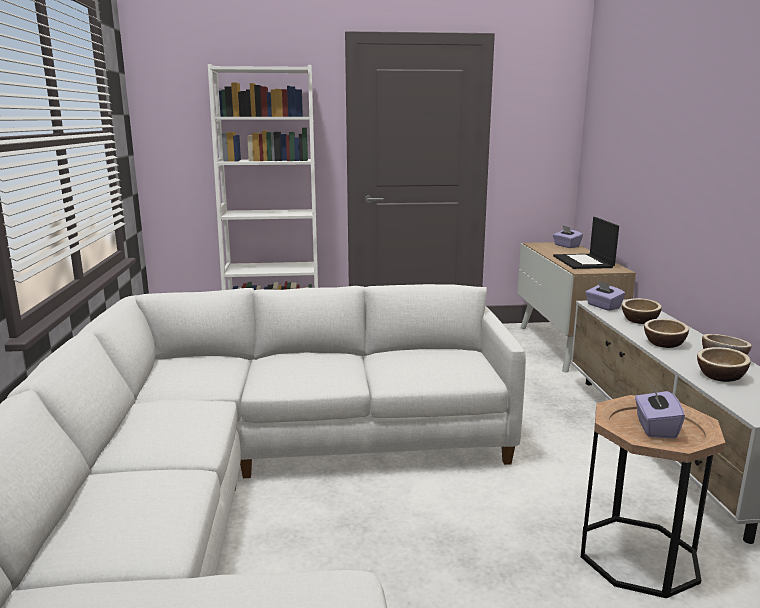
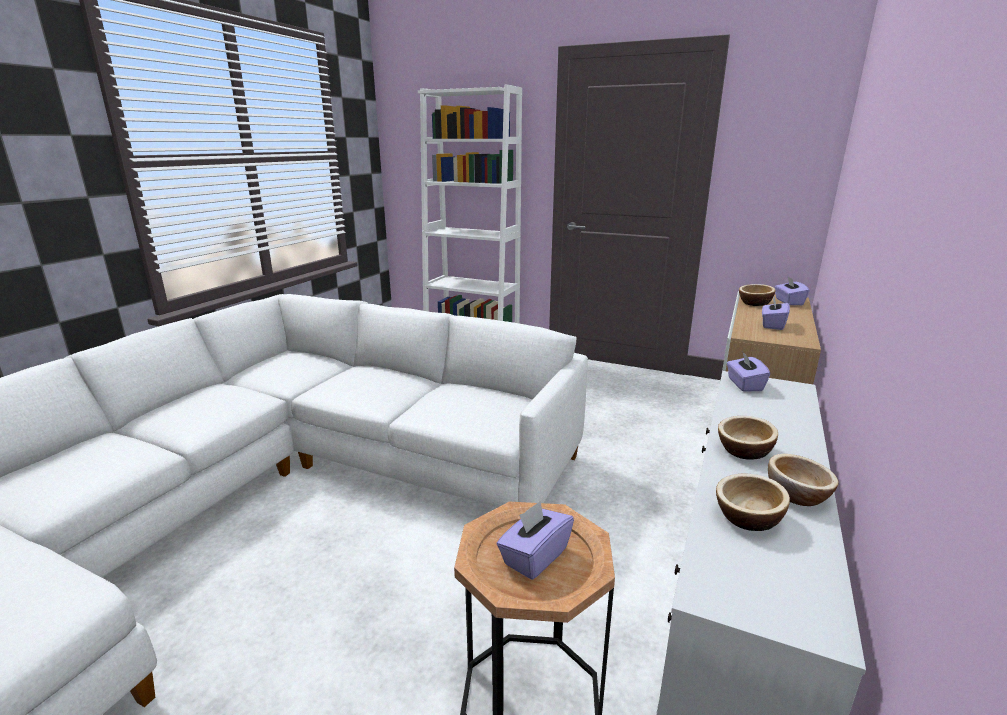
camera: 30 degrees right, 5 degrees up
(583, 262) = (772, 325): laptop -> purple tissue box
(639, 320) = (763, 412): bowl -> bowl (754, 303)

